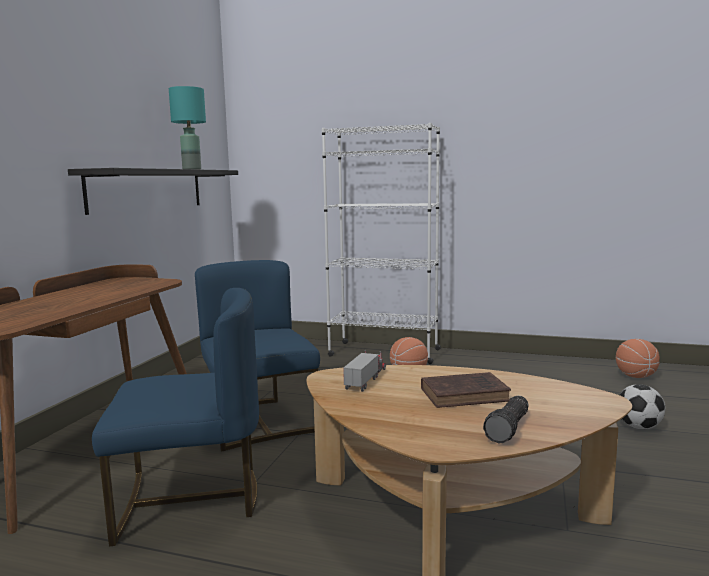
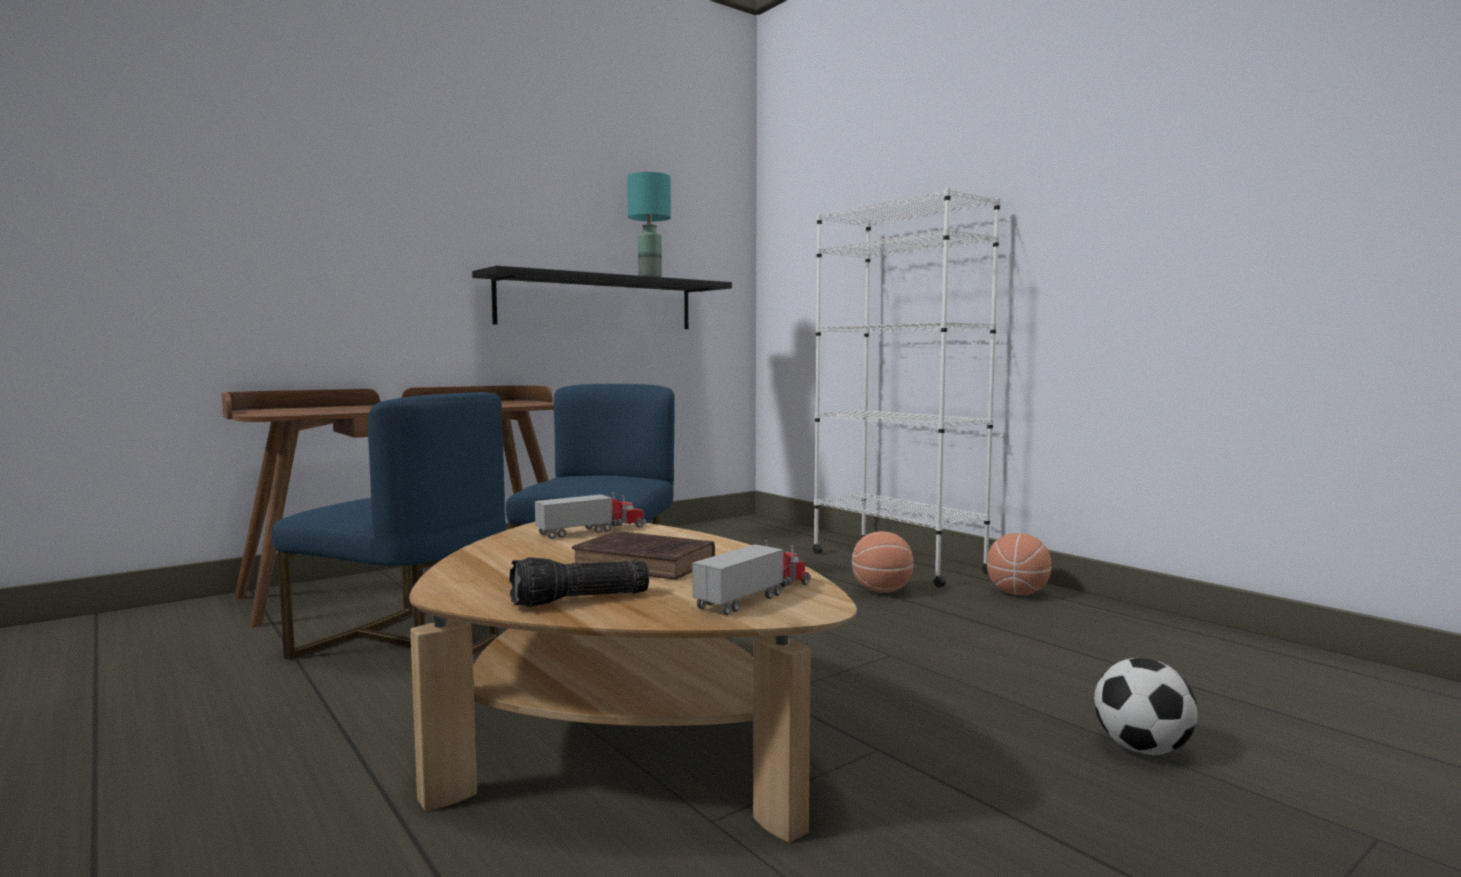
camera: 35 degrees right, 5 degrees down
(568, 400) = (756, 596): none -> toy truck
(635, 376) = (1314, 682): basketball -> basketball (1017, 593)

